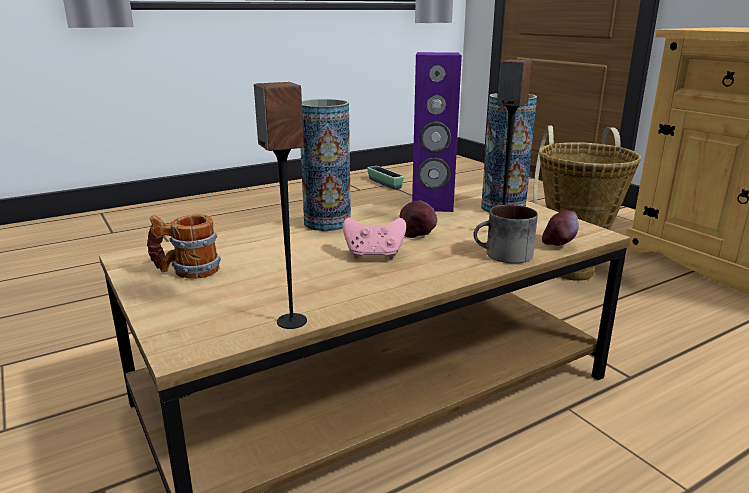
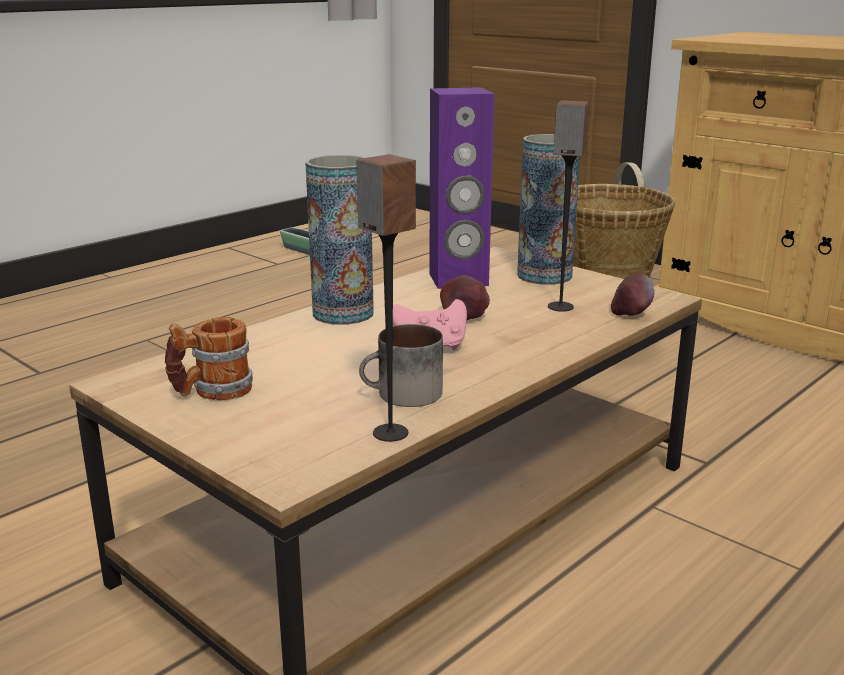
camera: 15 degrees left, 0 degrees up
(503, 255) = (578, 333): mug -> mug (403, 396)

